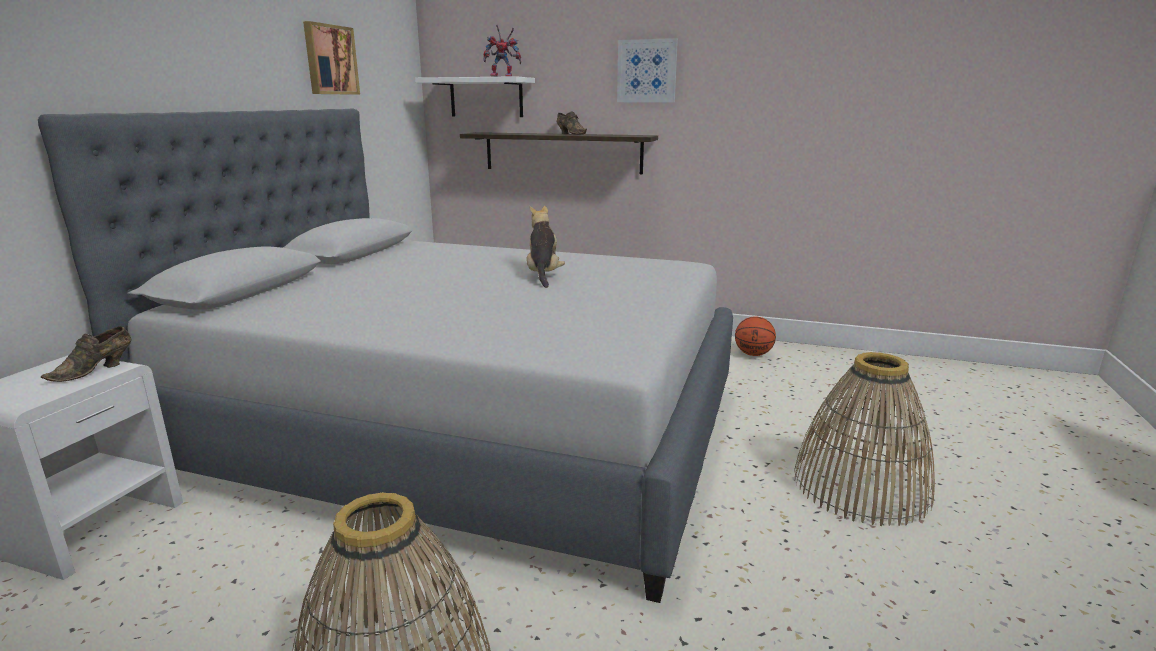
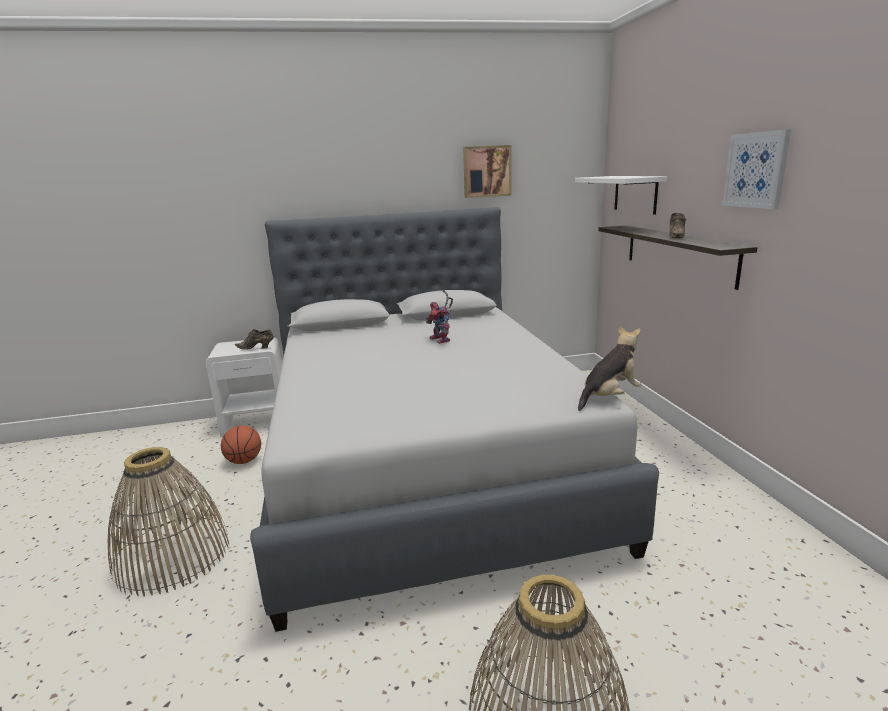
camera: 60 degrees right, 0 degrees up
(503, 76) = (628, 177): toy robot -> toy robot (442, 340)
(543, 275) = (472, 367): plush toy -> plush toy (609, 397)
(753, 354) = (778, 551): basketball -> basketball (244, 461)

